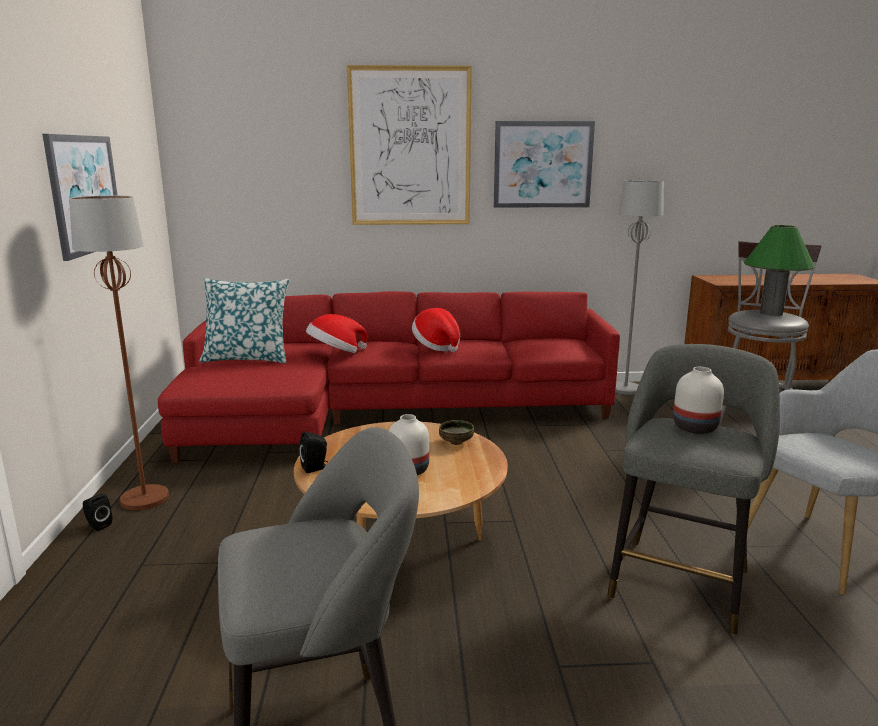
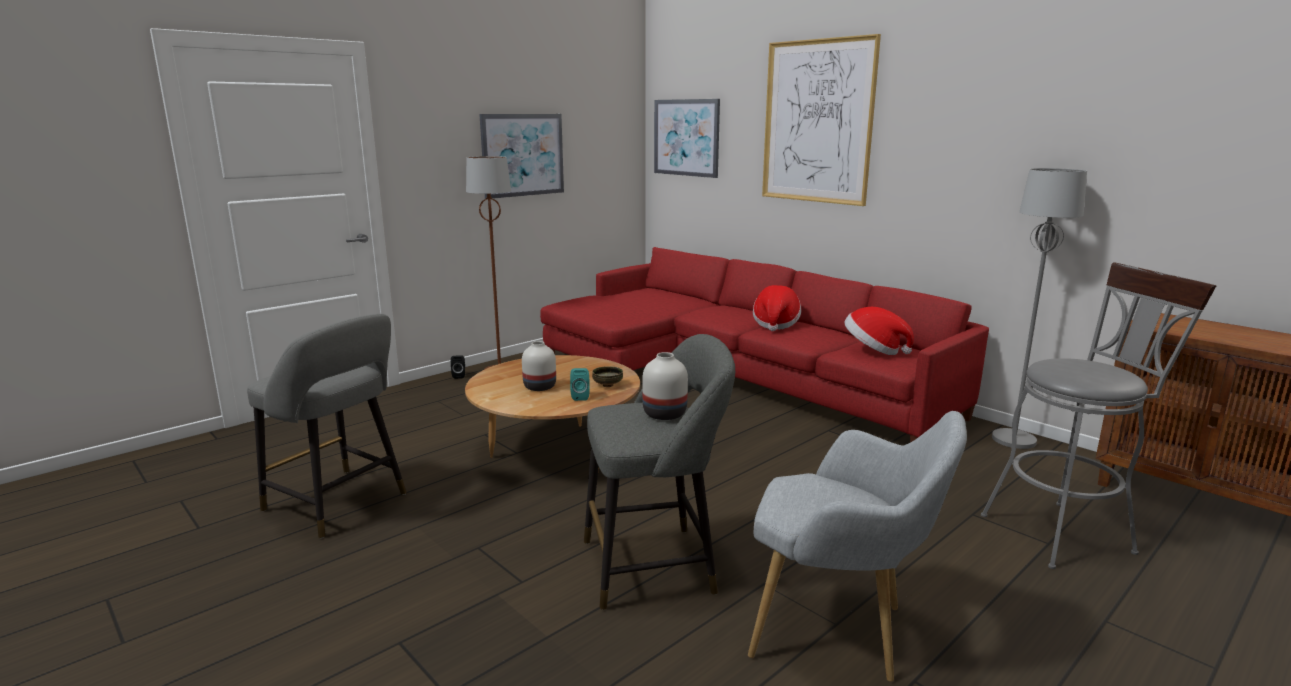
camera: 50 degrees right, 0 degrees up
(247, 358) = (628, 297): pillow -> none
(316, 468) = (505, 367): black speaker -> none
(335, 353) = (691, 309): hat -> hat (873, 350)
(467, 462) = (580, 397): none -> turquoise speaker
(543, 165) = (949, 144): picture -> picture (686, 137)
(771, 313) = (1094, 369): green table lamp -> none

